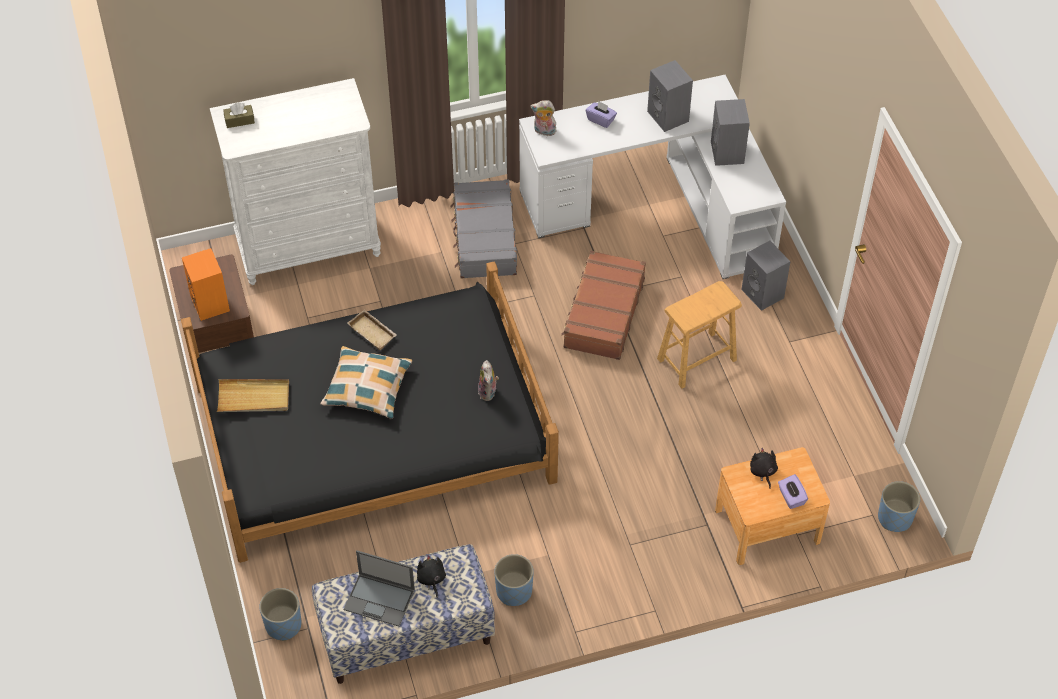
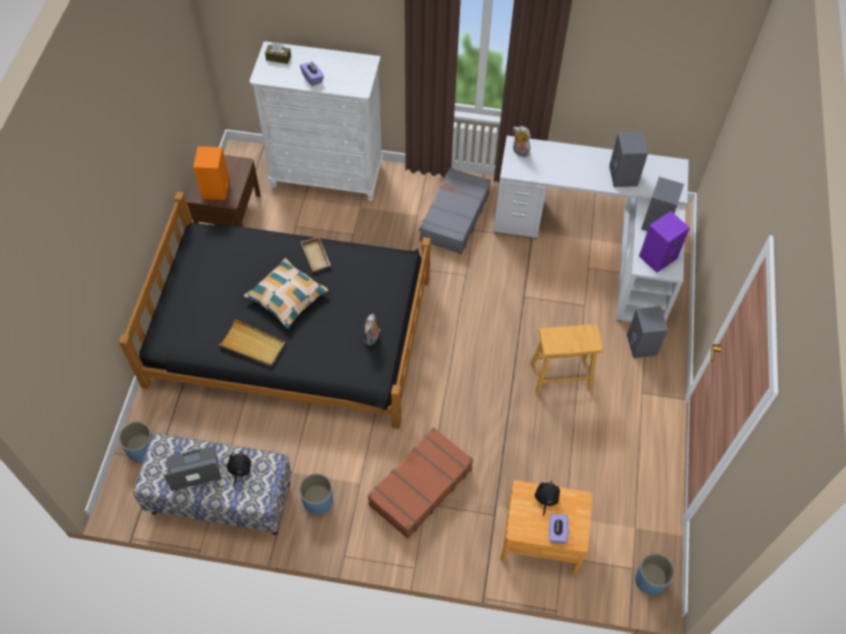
camera: 25 degrees right, 5 degrees up
(253, 398) = (204, 271): beige tray -> beige tray (253, 344)
(380, 599) = (193, 468): laptop -> laptop turned 120 degrees clockwise
(601, 120) = (569, 159): purple tissue box -> purple tissue box (312, 78)
(603, 313) = (509, 310): brown suitcase -> brown suitcase (419, 486)
(747, 186) = (658, 256): none -> purple speaker

